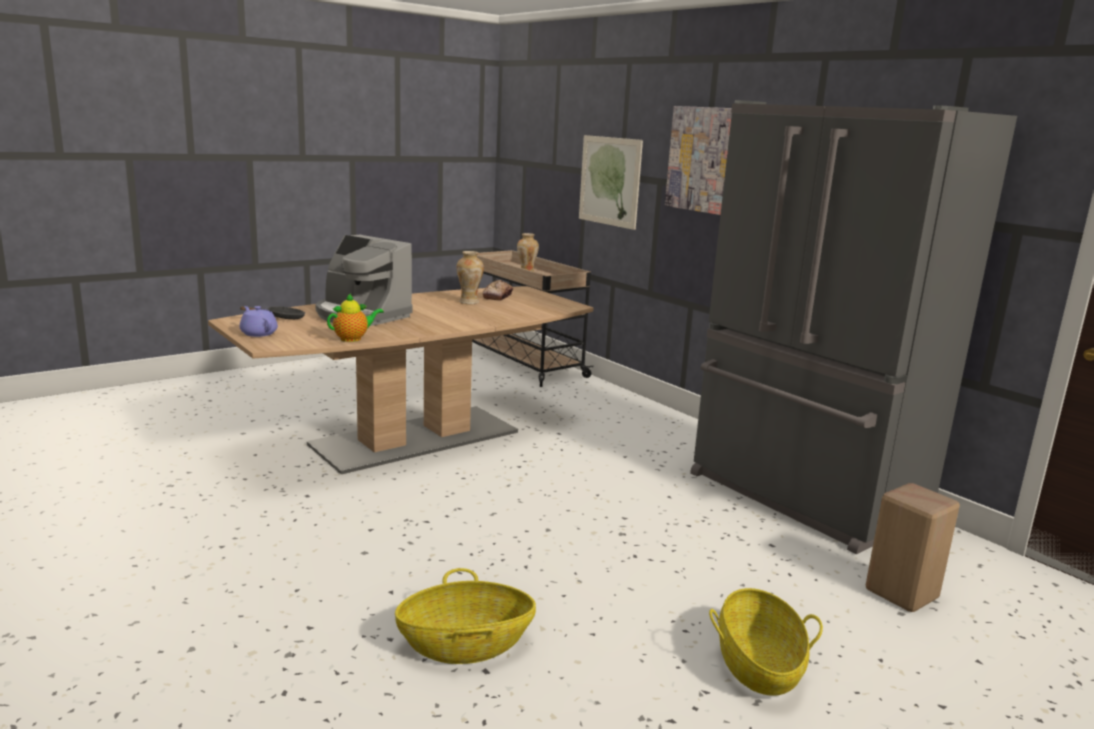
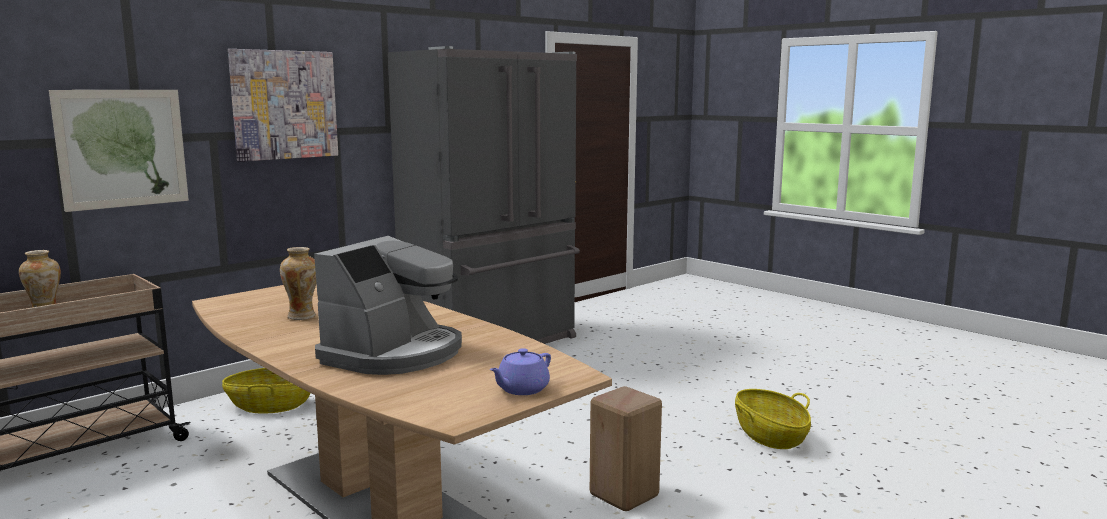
camera: 95 degrees left, 5 degrees down
(282, 318) = (426, 391): black frying pan -> none
(353, 339) = (517, 345): teapot -> none
(498, 296) = (265, 308): bread -> none
(758, 665) = (716, 365): basket -> basket (271, 406)
(902, 595) = (617, 333): beige stool -> beige stool (626, 495)

